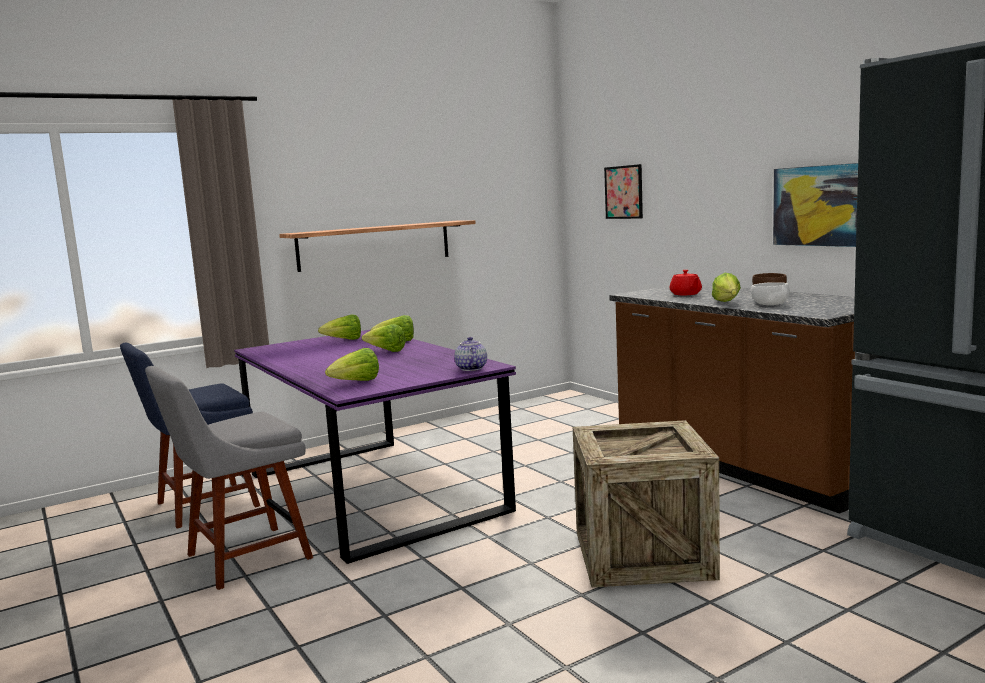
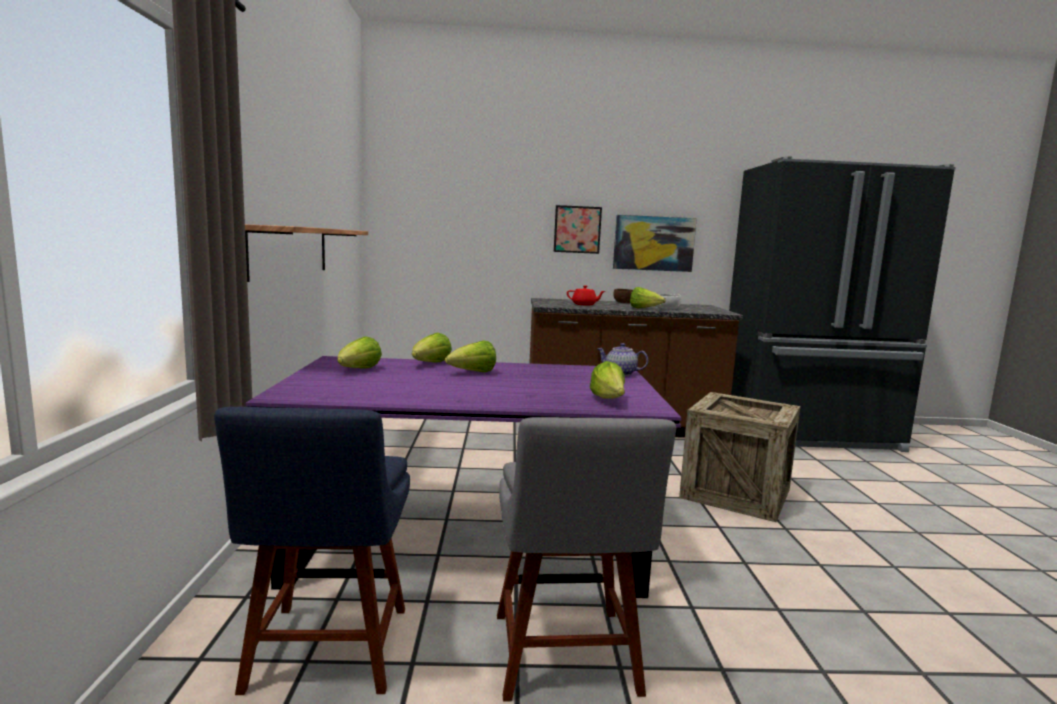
camera: 60 degrees left, 0 degrees up
(624, 192) = (454, 218): picture -> picture (577, 229)

